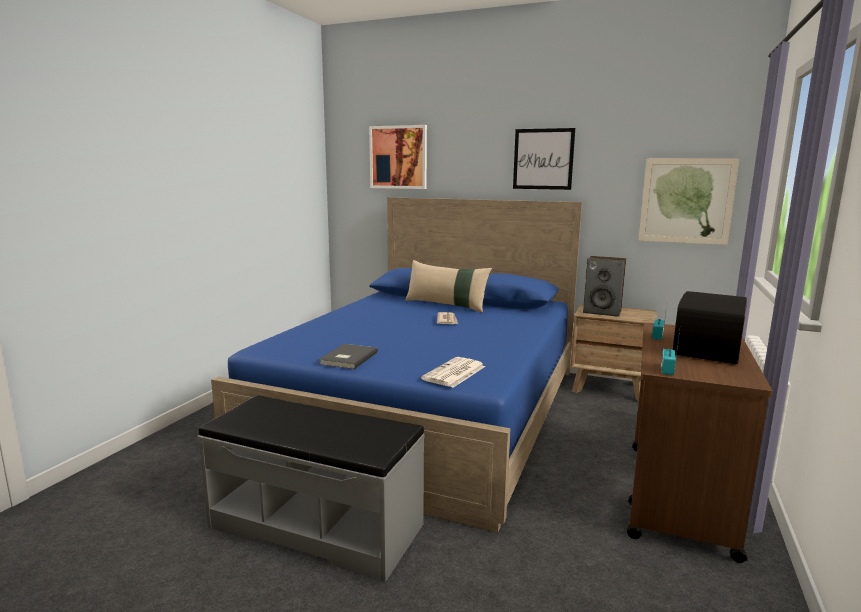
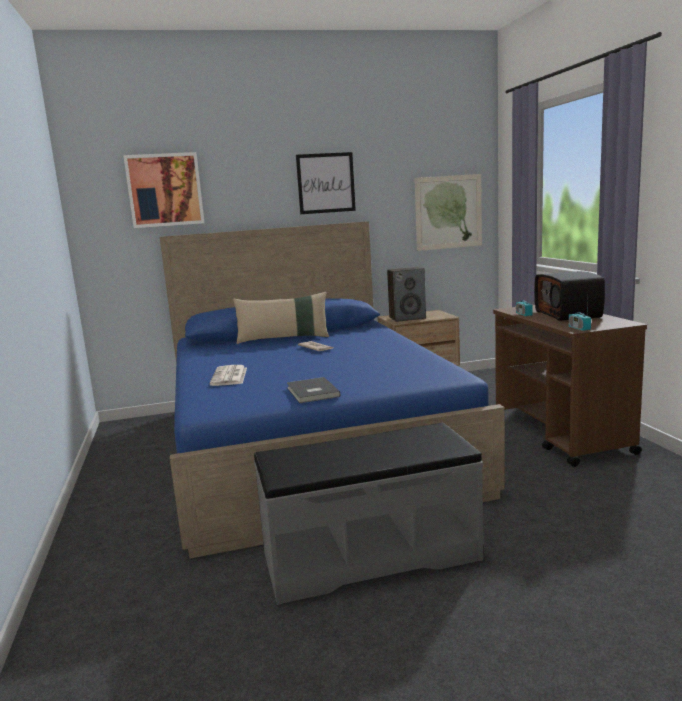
camera: 35 degrees left, 0 degrees up
(454, 373) = (421, 377): newspaper -> newspaper (229, 376)

